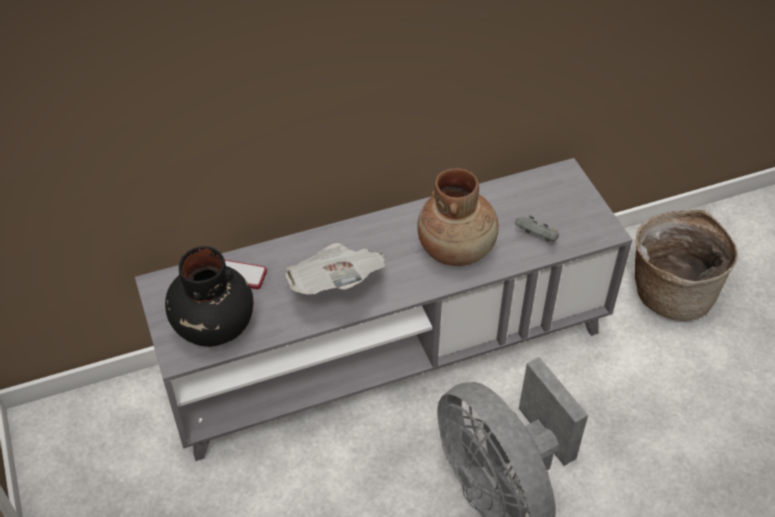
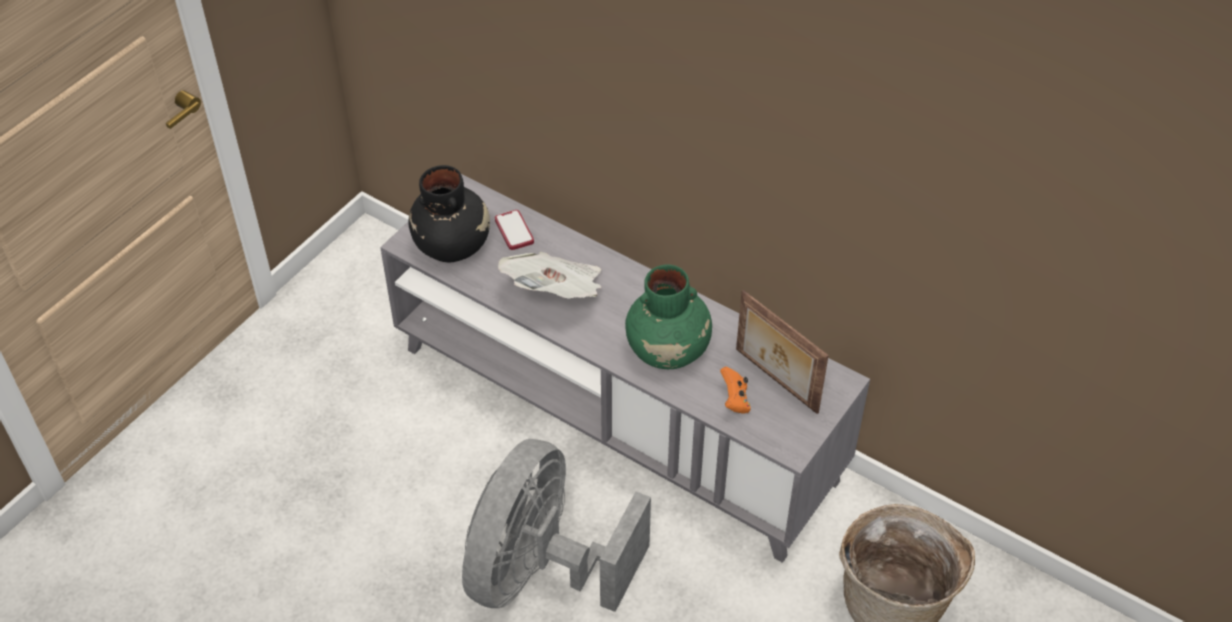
camera: 55 degrees right, 0 degrees up
(457, 248) = (668, 350): brown vase -> green vase
(537, 206) = (775, 381): none -> picture frame
(537, 237) = (735, 400): grey game controller -> orange game controller

